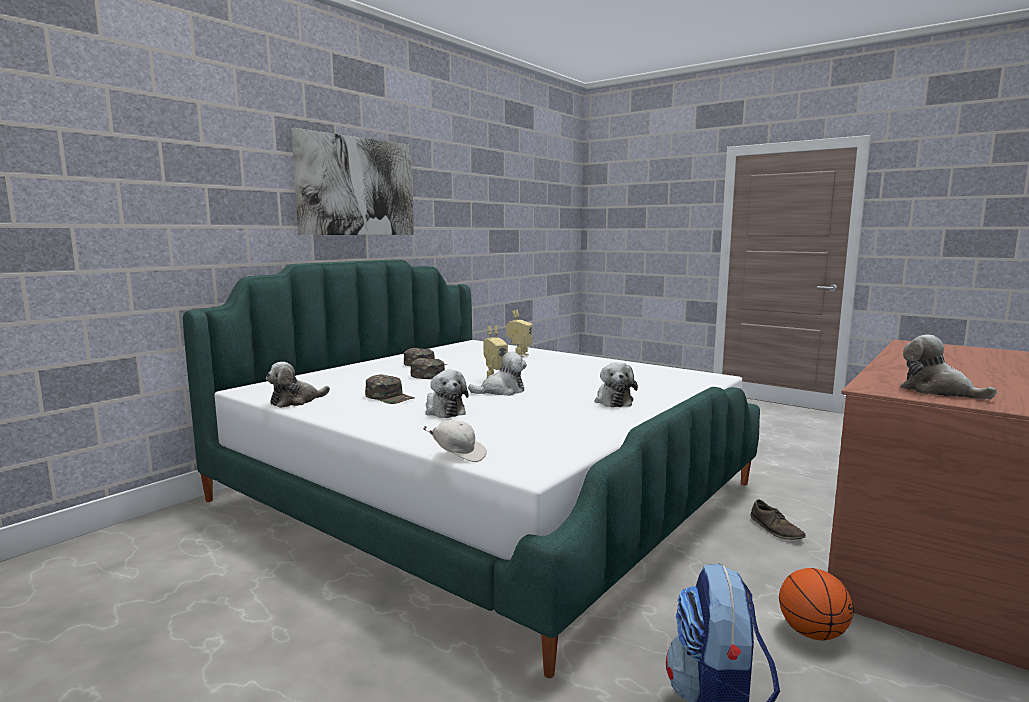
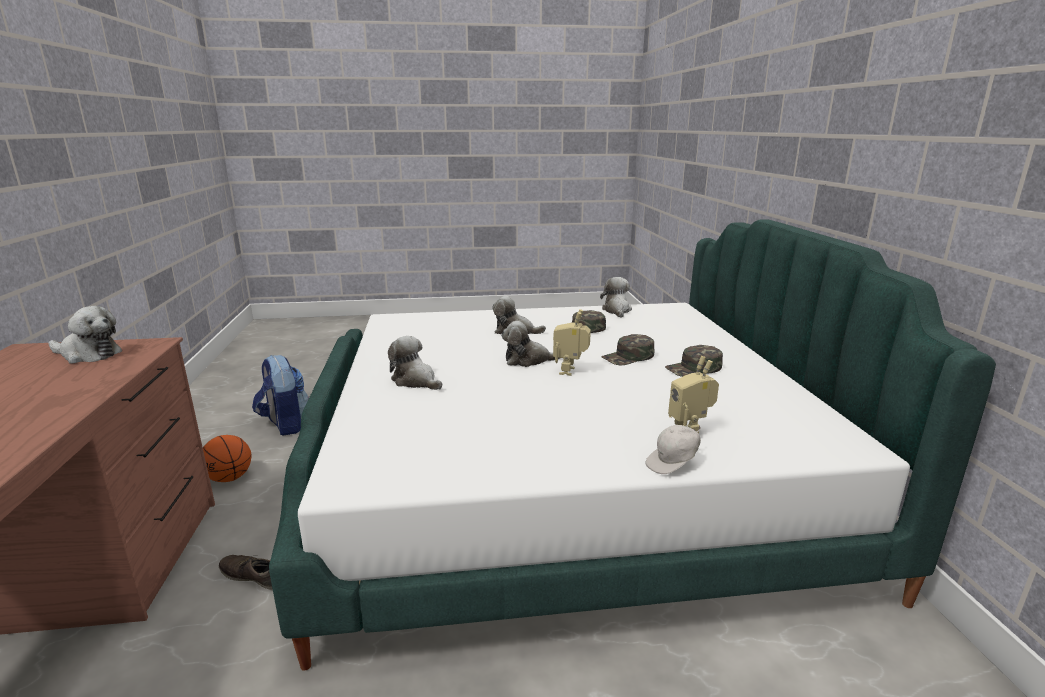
camera: 135 degrees right, 10 degrees up
(357, 186) = (875, 124): picture -> none
(458, 455) = (436, 314): white cap -> white cap (674, 463)
(501, 391) = (528, 360): plush toy -> plush toy turned 60 degrees clockwise

